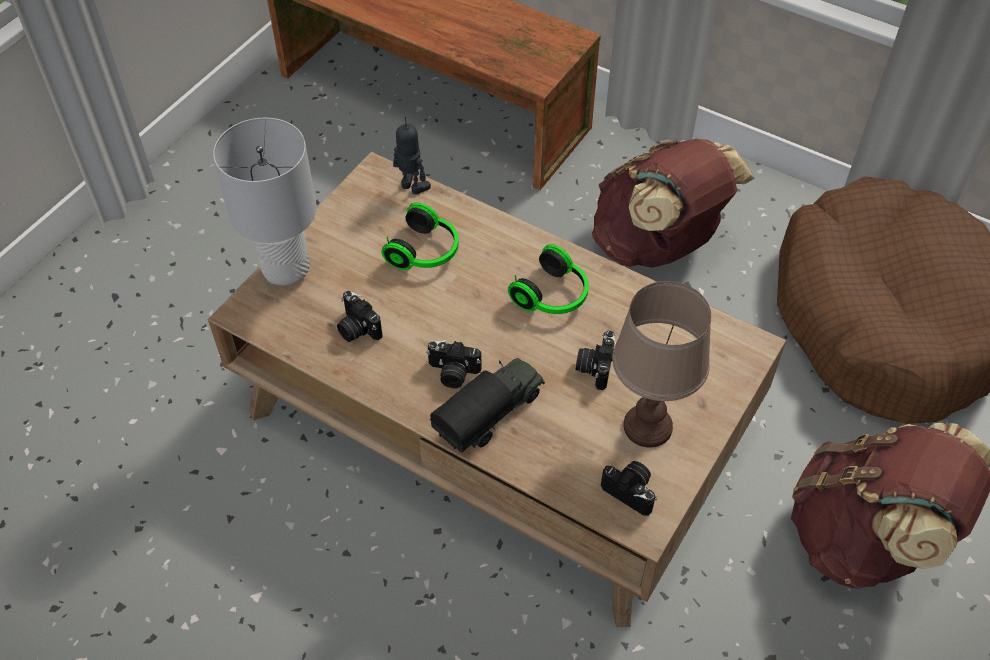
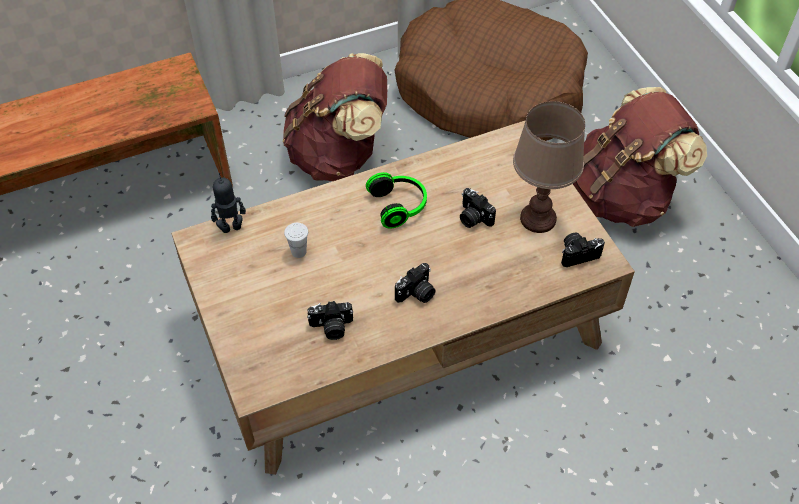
camera: 55 degrees left, 0 degrees up
(287, 271) = (240, 342): grey table lamp -> none
(426, 252) = (299, 252): headphones -> white cup
(490, 414) = (466, 292): toy truck -> none

